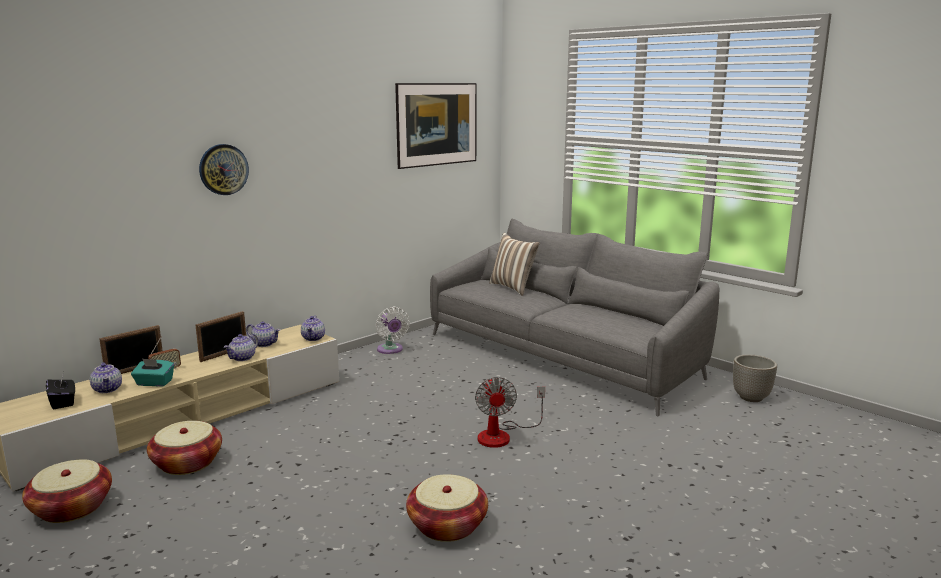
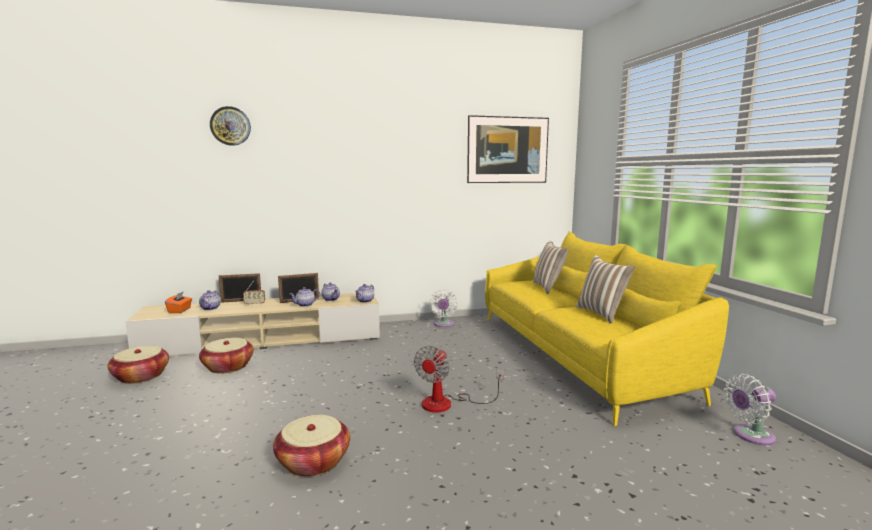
camera: 30 degrees right, 5 degrees down
(63, 402) = (180, 310): black tissue box -> orange tissue box
(154, 383) = (237, 309): turquoise tissue box -> none
(223, 169) = (318, 171): wall clock -> wall clock (230, 126)
(563, 356) = (578, 354): grey sofa -> yellow sofa
(600, 310) = (602, 314): none -> pillow
(751, 398) = (750, 436): planter -> white fan

